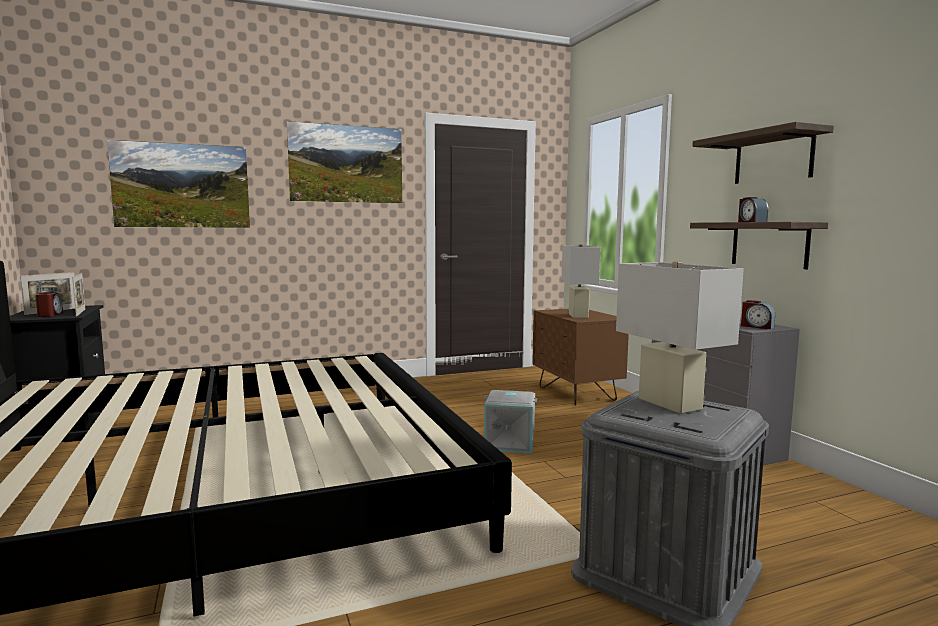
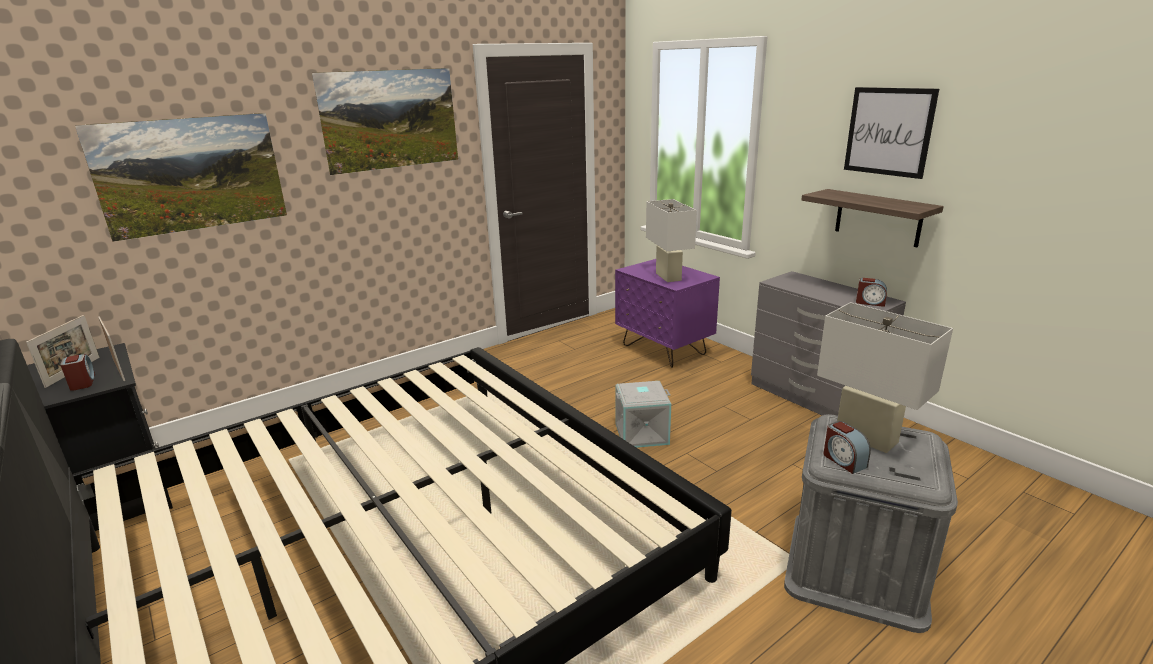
camera: 15 degrees left, 15 degrees up
(577, 394) = (664, 350): brown nightstand -> purple nightstand
(751, 222) = (864, 197): alarm clock -> alarm clock (843, 460)
(773, 158) = (888, 131): shelf -> picture

